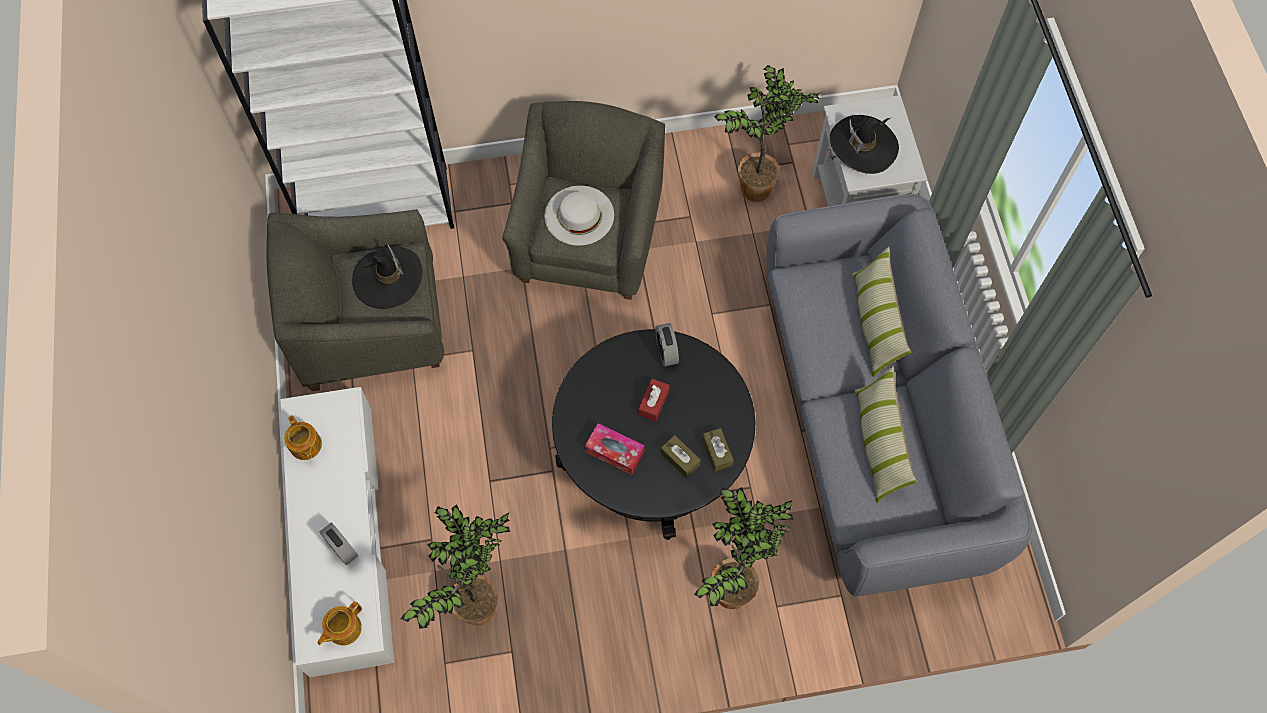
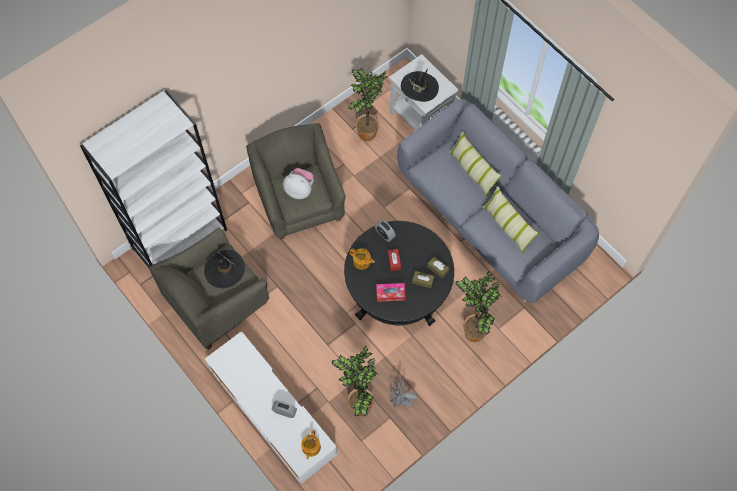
camera: 30 degrees left, 0 degrees up
(305, 446) = (233, 374): teapot -> teapot (362, 262)
(546, 633) = (400, 400): none -> grey fan
(579, 215) = (300, 190): white hat -> plush toy

